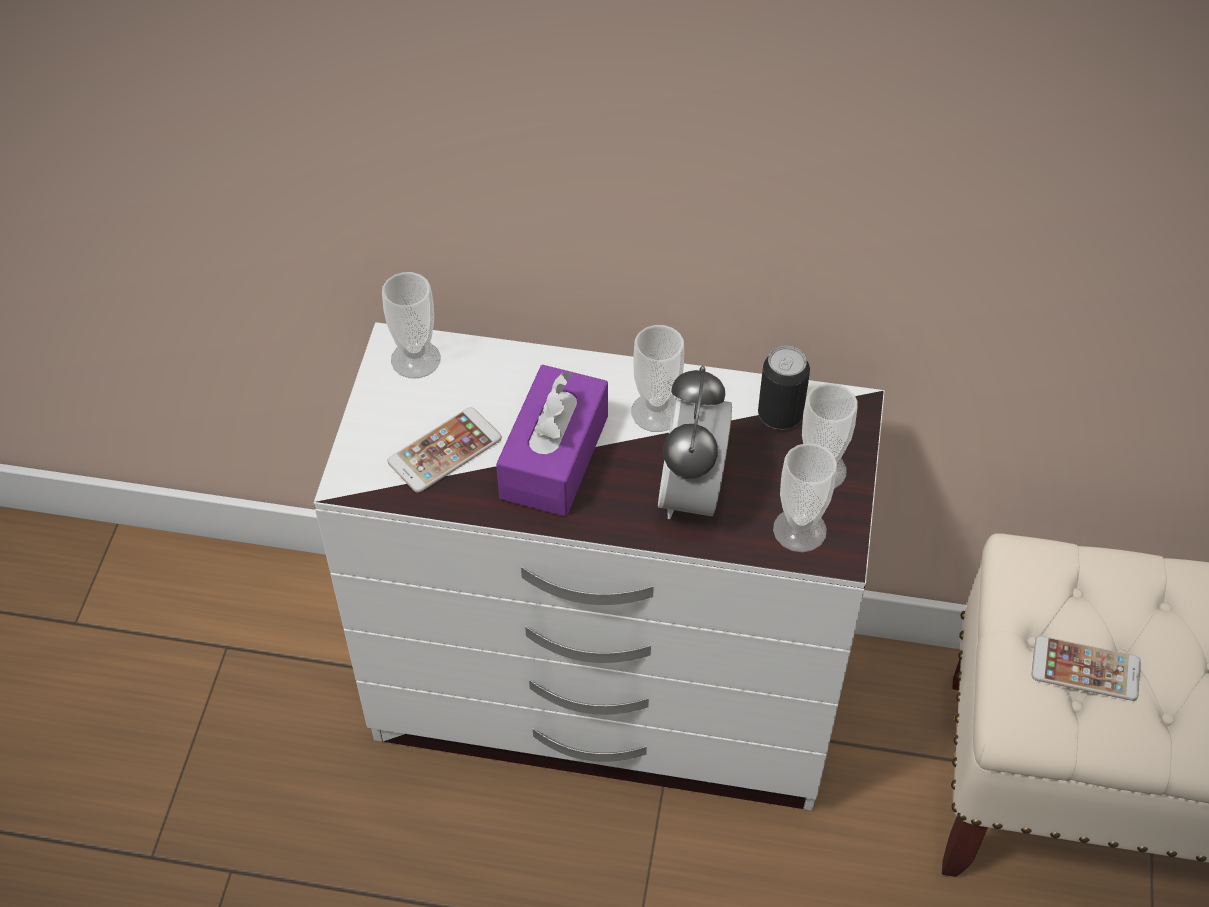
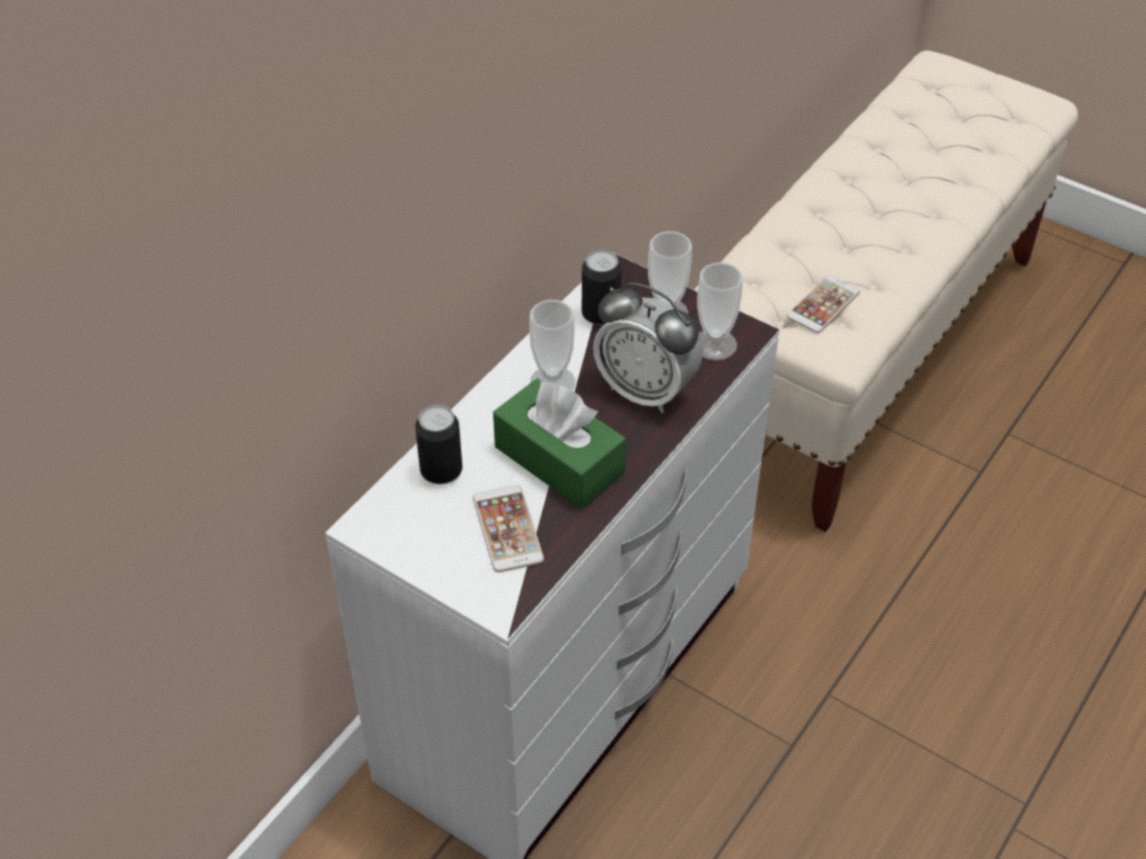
camera: 65 degrees left, 5 degrees down
(415, 359) = (391, 516): cup -> none
(490, 372) = (441, 471): none -> can
(554, 457) = (559, 460): purple tissue box -> green tissue box

